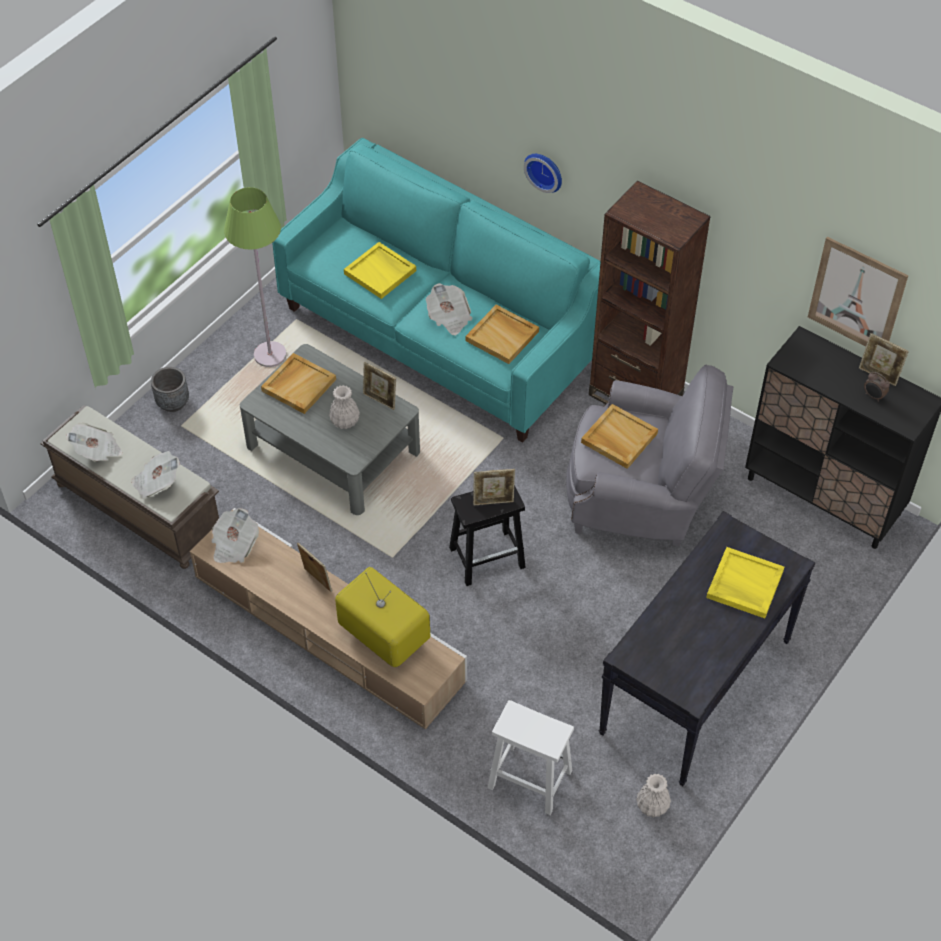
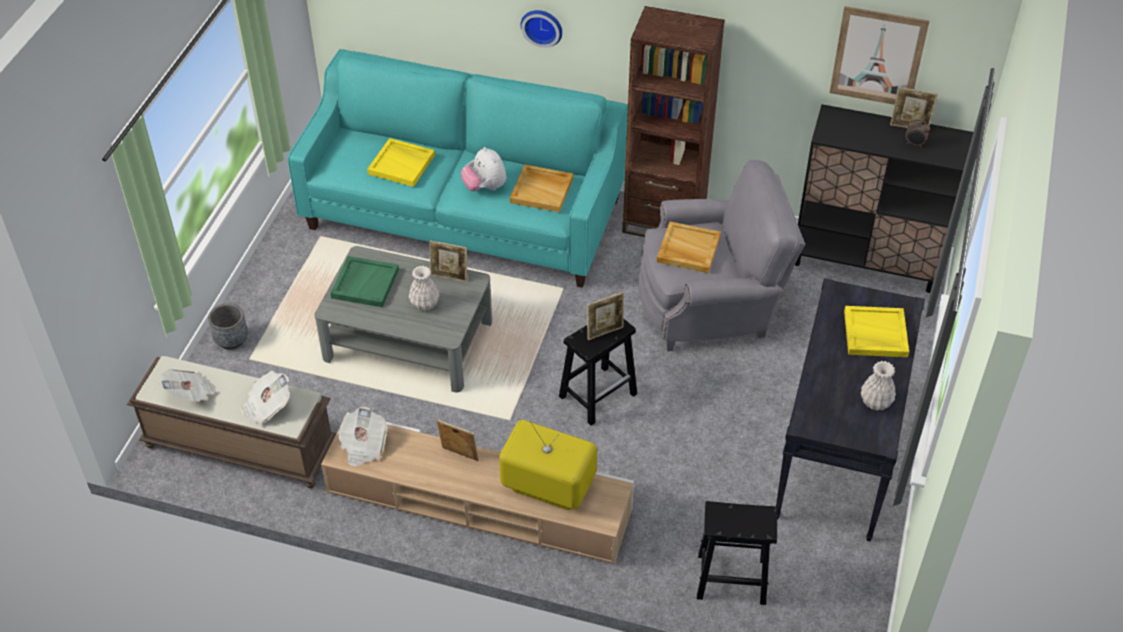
camera: 20 degrees left, 5 degrees down
(270, 355) = (309, 273): green floor lamp -> none
(299, 385) = (365, 283): beige tray -> green tray
(449, 318) = (485, 187): newspaper -> plush toy
(528, 779) = (730, 579): white stool -> black stool
(651, 806) = (852, 567): white vase -> white vase (875, 402)

